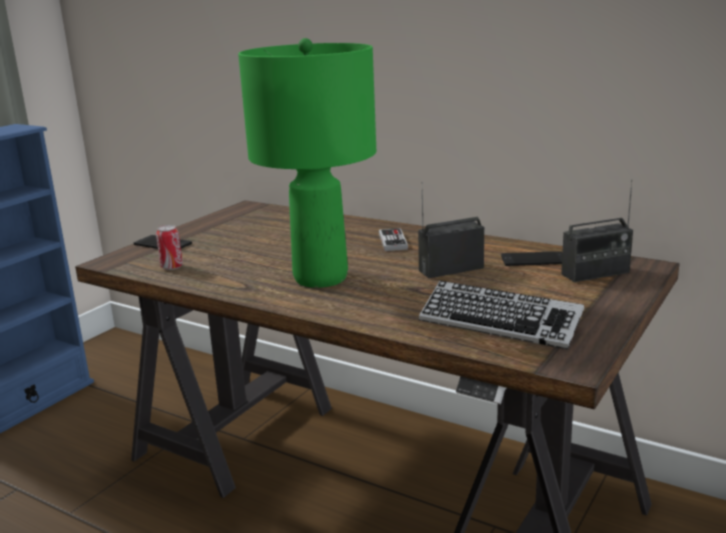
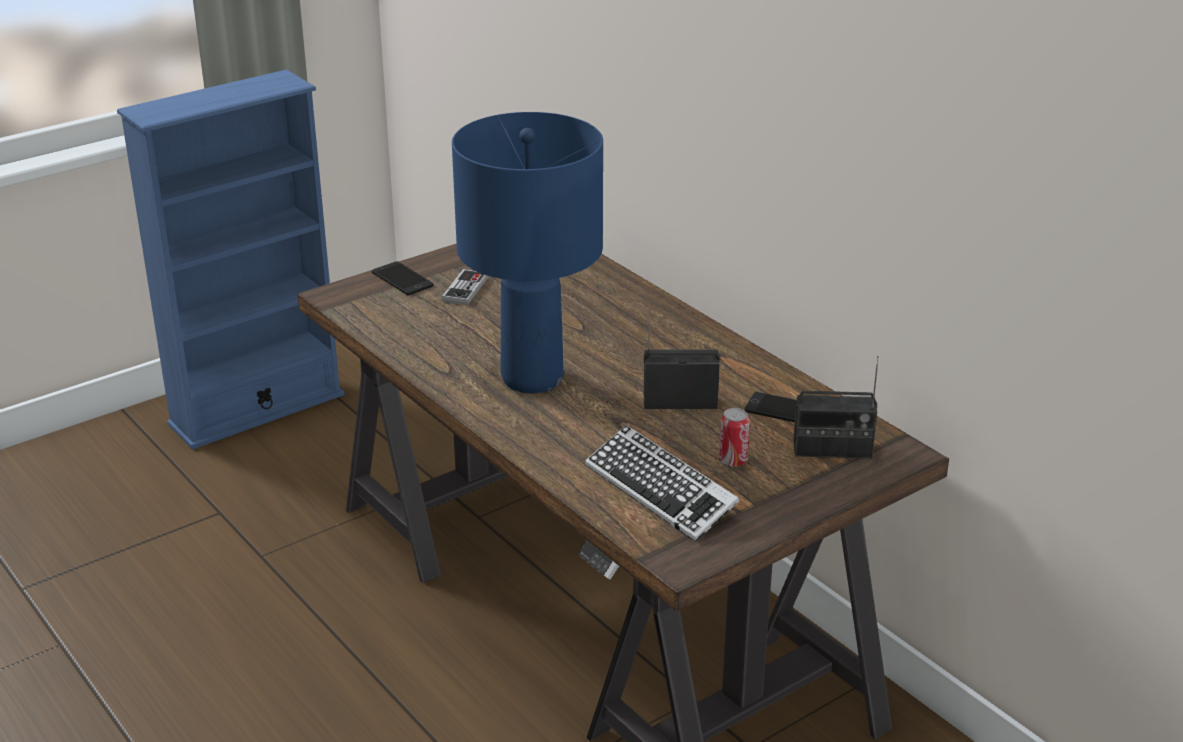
camera: 20 degrees right, 10 degrees up
(172, 267) = (392, 321): can -> can (733, 461)
(319, 278) = (531, 378): green table lamp -> blue table lamp
(393, 241) = (654, 339): game controller -> game controller (465, 289)

